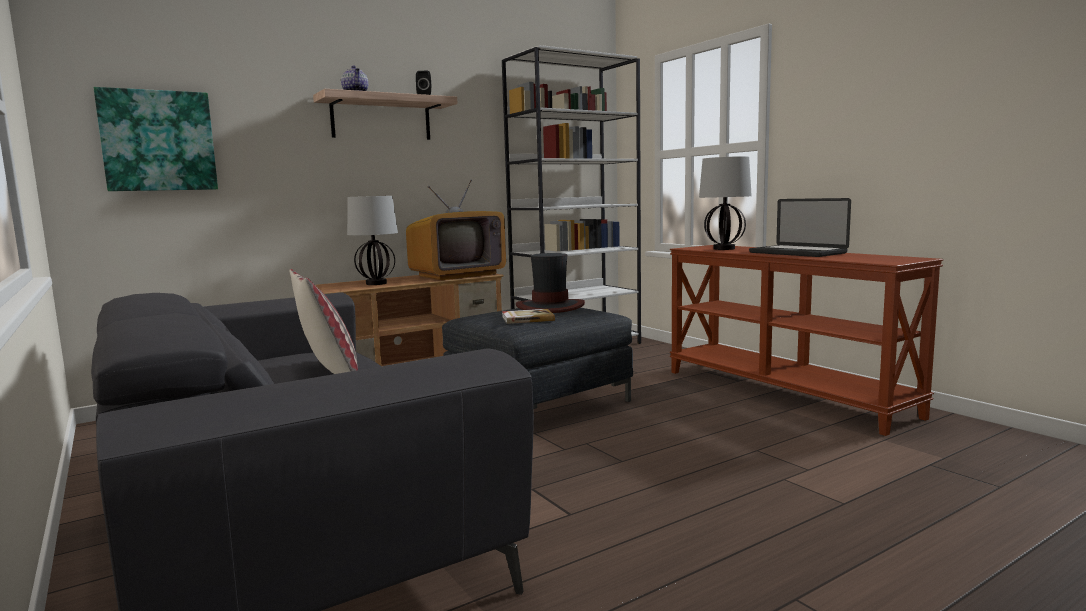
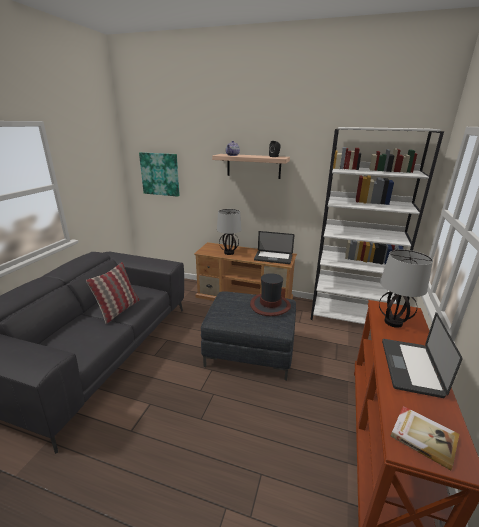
camera: 50 degrees right, 15 degrees up
(457, 275) = (273, 258): television -> laptop
(527, 318) = (234, 312): book -> book (423, 436)

